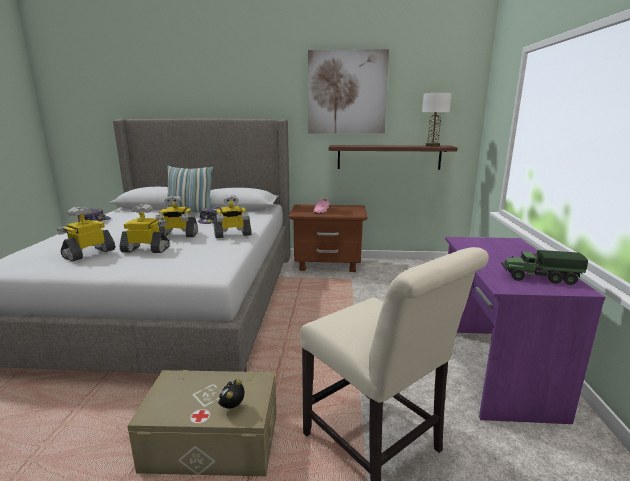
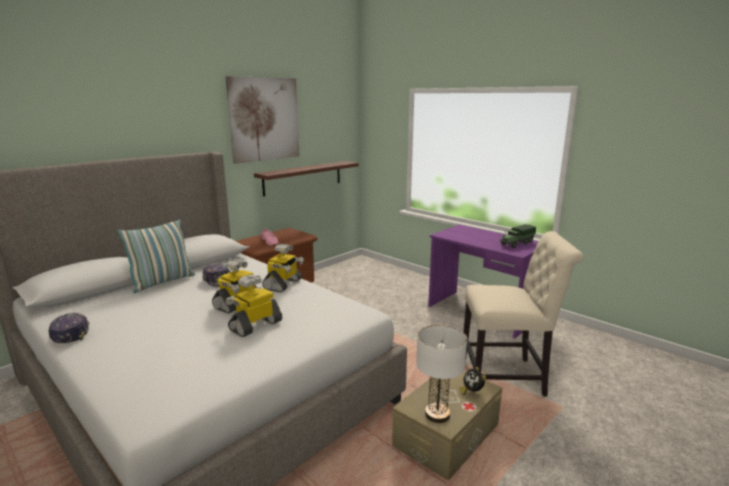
camera: 50 degrees left, 0 degrees up
(89, 253) = (217, 353): toy robot -> none
(432, 146) = (338, 163): table lamp -> table lamp (437, 414)

